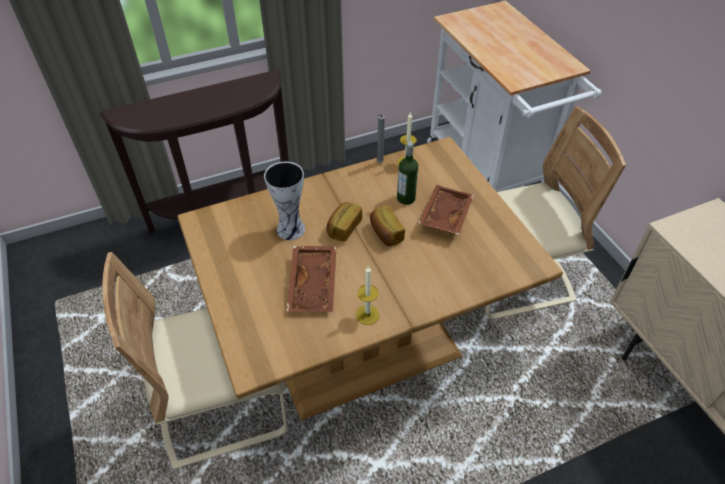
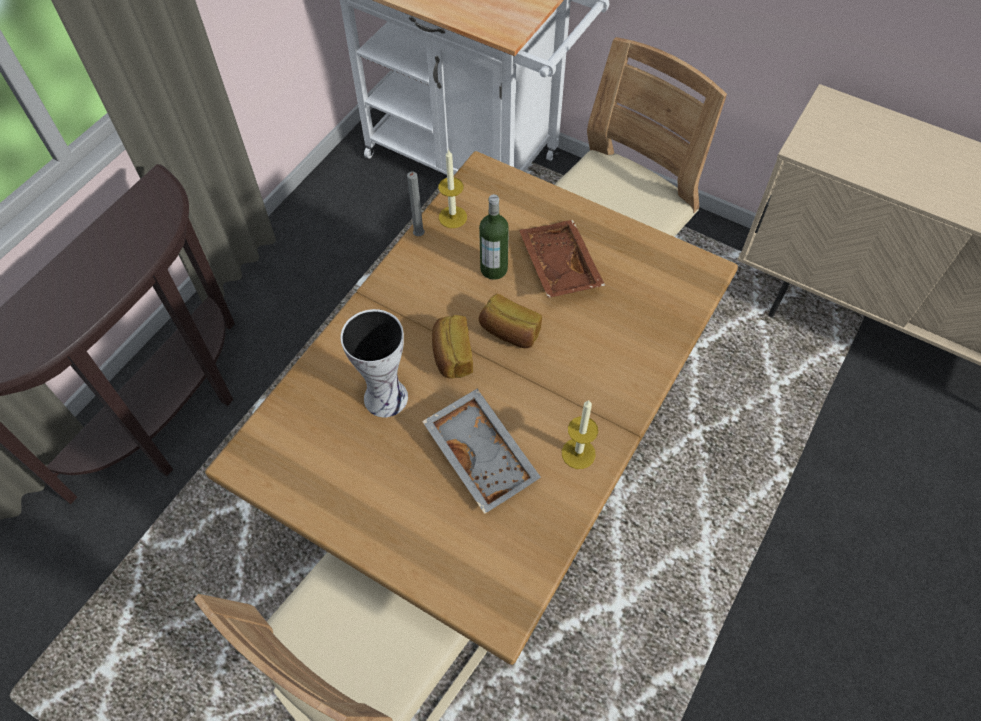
camera: 35 degrees left, 10 degrees up
(314, 285) = (483, 455): brown tray -> grey tray

